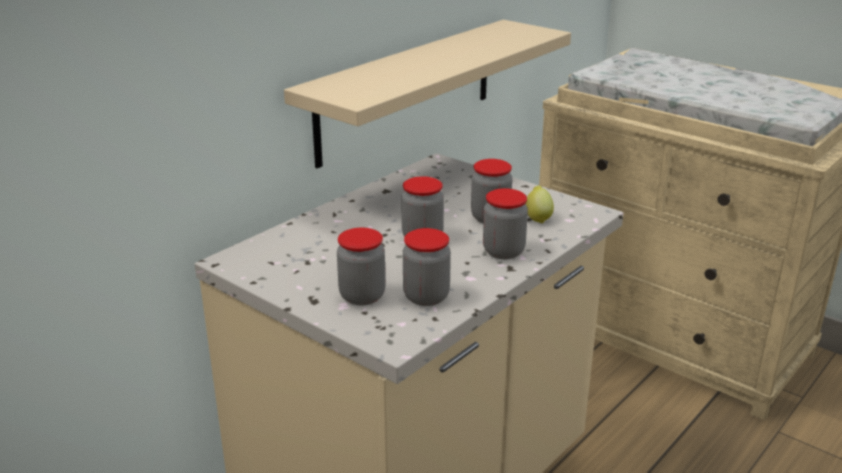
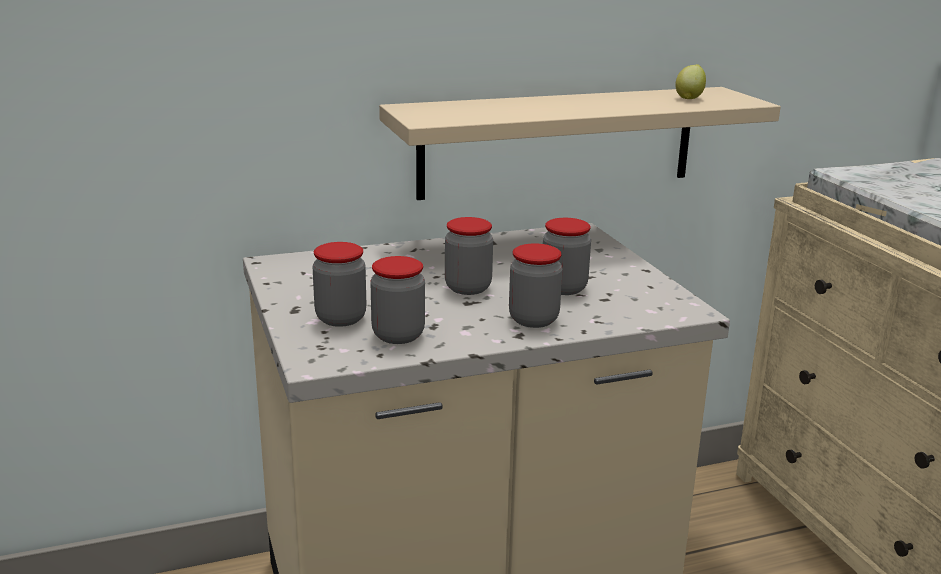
camera: 30 degrees right, 5 degrees down
(538, 218) = (616, 301): lemon -> lemon (689, 98)

